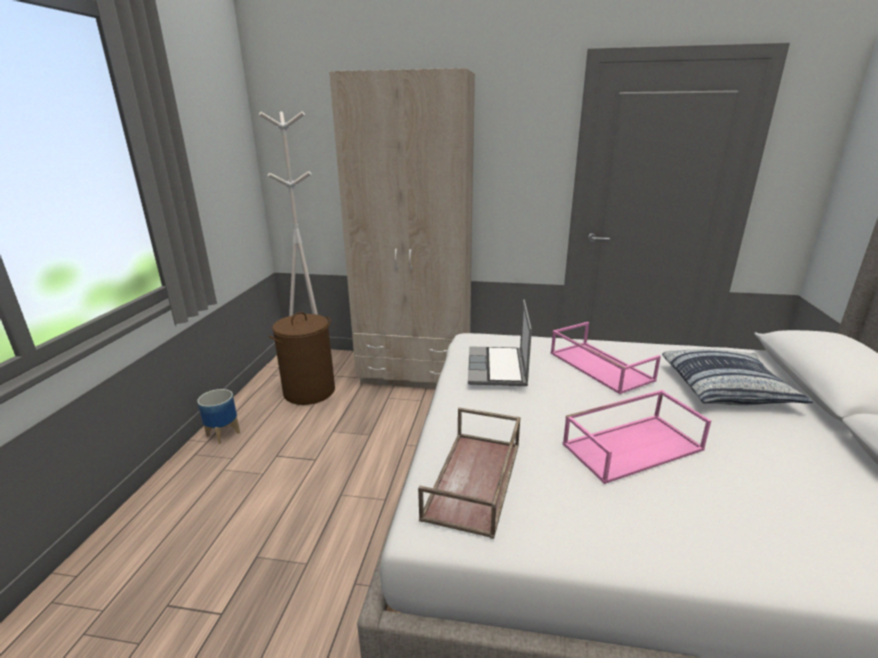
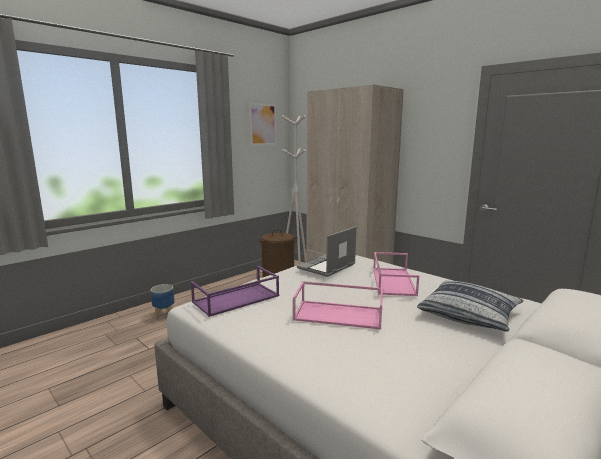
camera: 35 degrees right, 10 degrees down
(218, 129) = (263, 124): none -> picture
(223, 434) = (220, 287): planter -> planter (164, 315)
(475, 481) = (236, 299): brown tray -> purple tray

